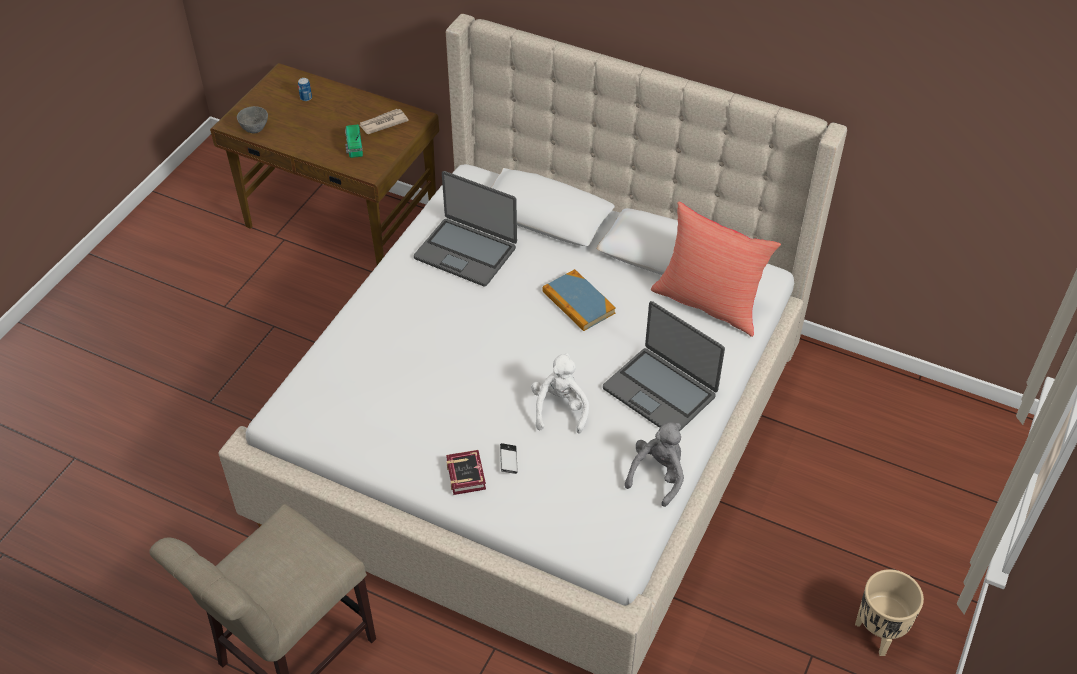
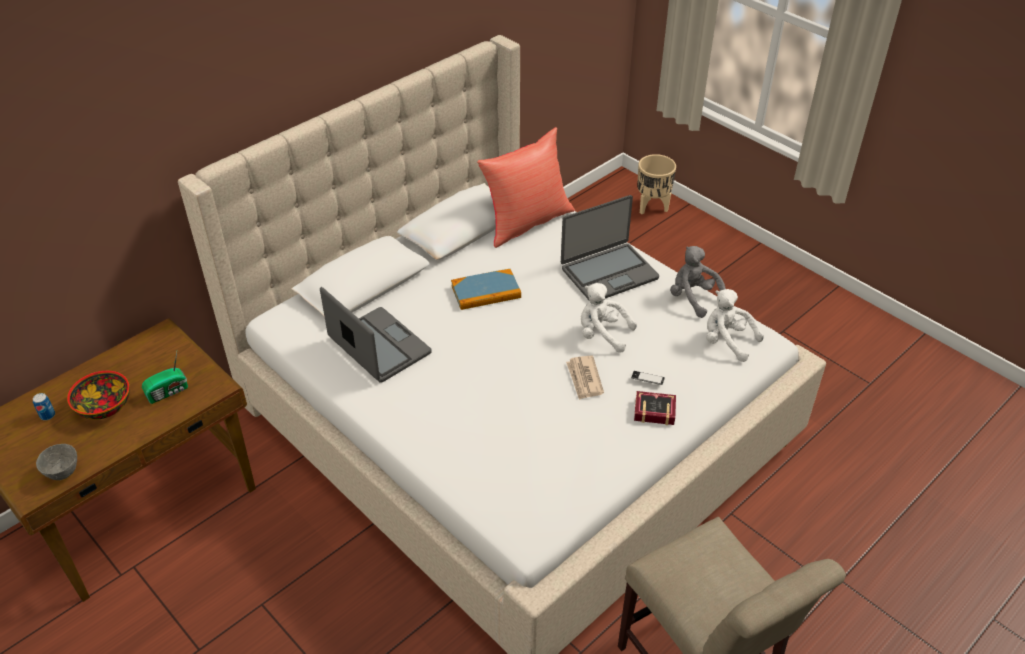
camera: 70 degrees left, 5 degrees down
(325, 121) = (104, 407): none -> bowl
(354, 148) = (169, 392): radio -> radio turned 45 degrees counterclockwise
(383, 123) = (148, 360): newspaper -> newspaper (584, 379)
(466, 252) = (378, 347): laptop -> laptop turned 90 degrees counterclockwise
(600, 519) = (727, 341): none -> white plush toy
(878, 633) = (773, 294): beige planter -> beige planter (651, 207)

